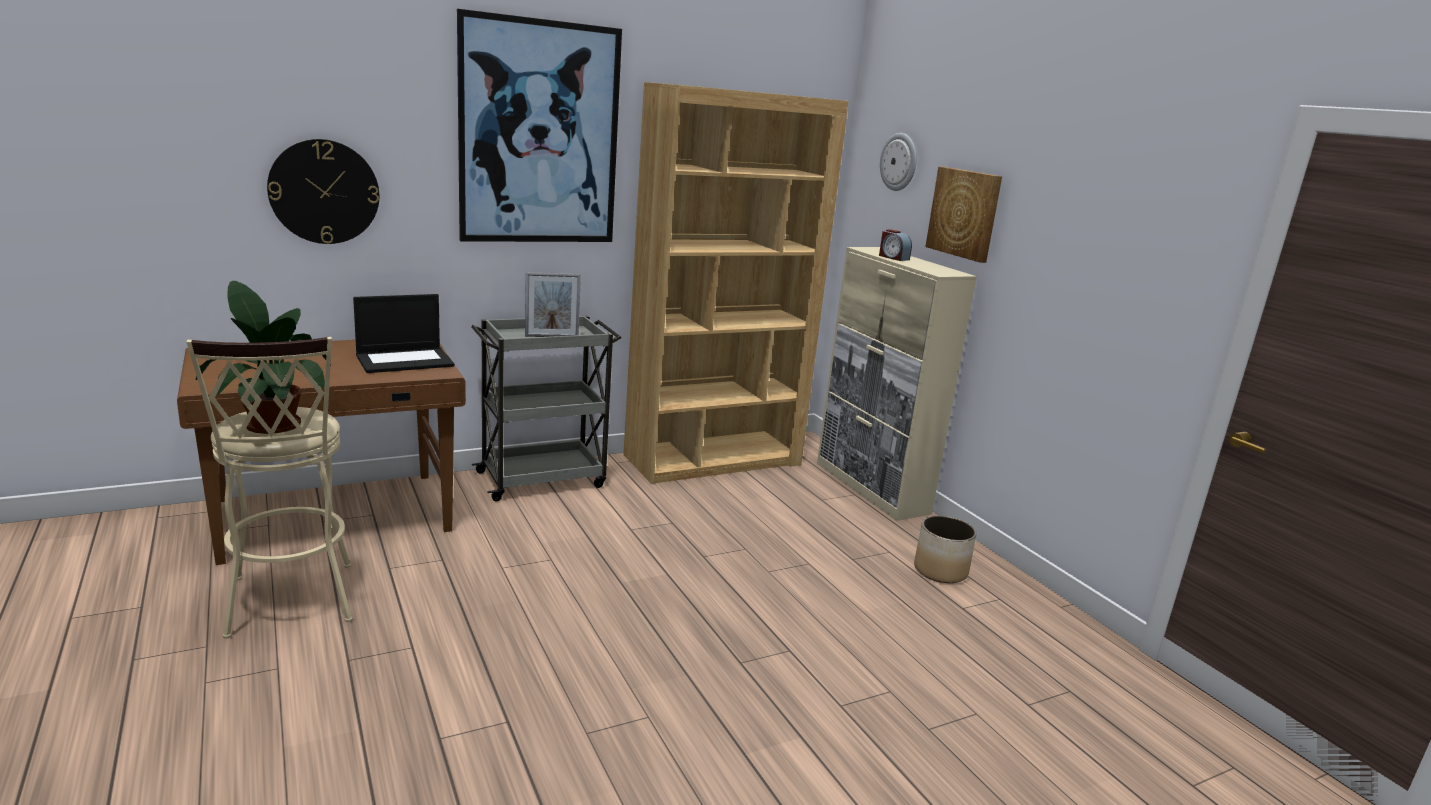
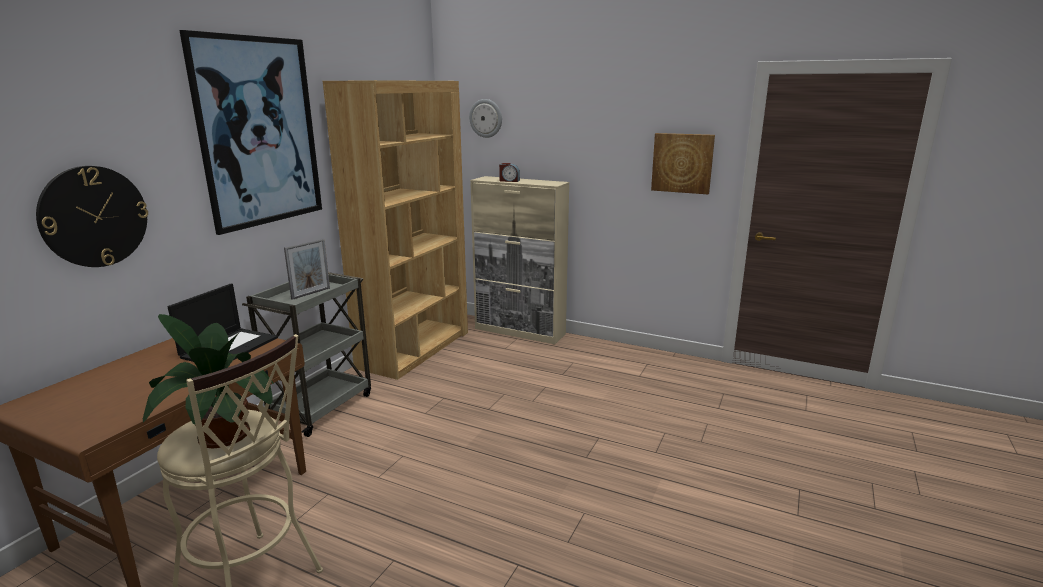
camera: 35 degrees left, 0 degrees up
(941, 571) = (607, 361): planter -> none
(964, 213) = (549, 144): picture -> picture (682, 163)

